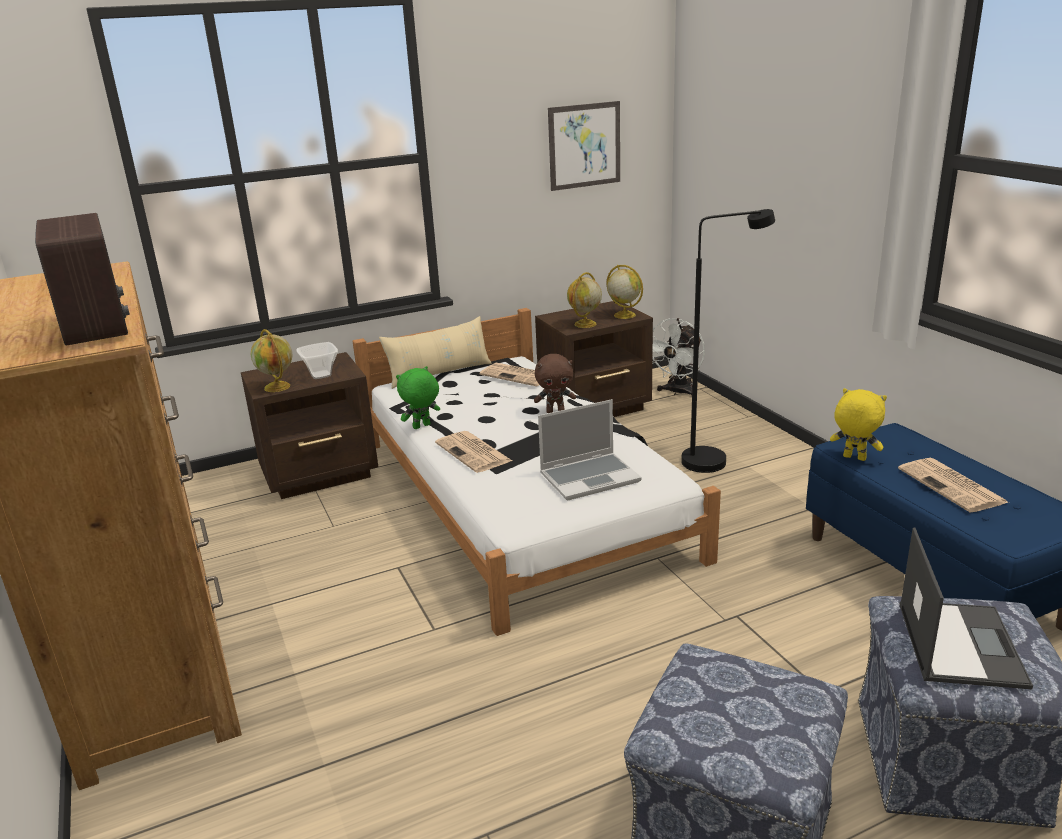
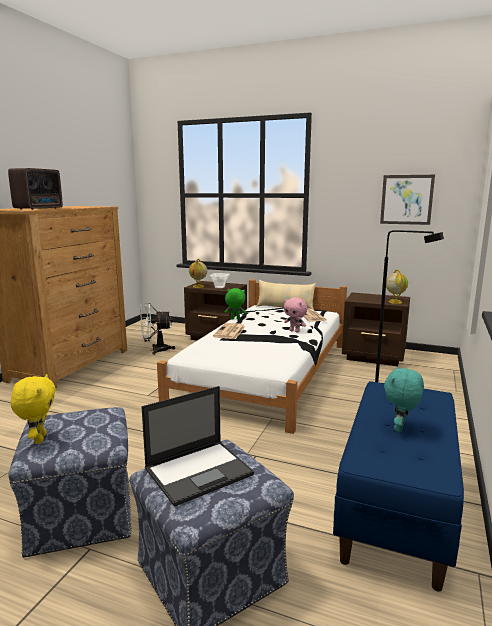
camera: 45 degrees right, 10 degrees down
(555, 411) = (295, 331): brown plush toy -> pink plush toy
(585, 324) = (364, 300): globe -> none
(590, 477) = (248, 354): laptop -> none
(677, 392) = (435, 366): white fan -> white fan (155, 350)
(853, 458) = (374, 393): yellow plush toy -> yellow plush toy (39, 439)
(953, 486) = (400, 428): newspaper -> turquoise plush toy

